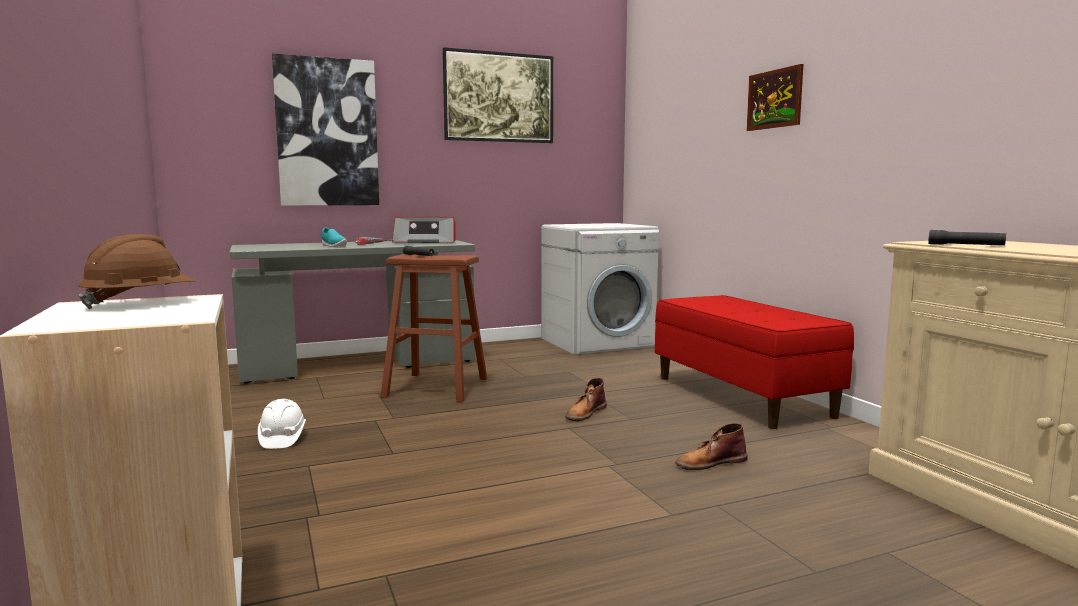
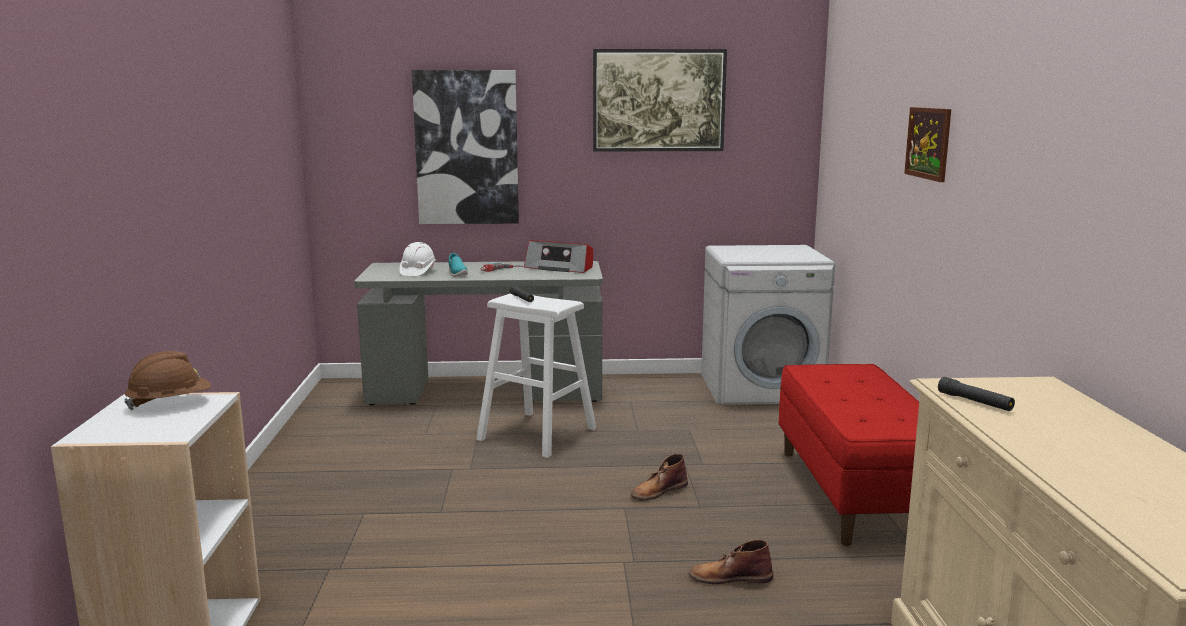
camera: 20 degrees right, 5 degrees up
(282, 438) = (361, 478): white hard hat -> white hard hat (417, 272)
(436, 387) = (536, 434): brown stool -> white stool

